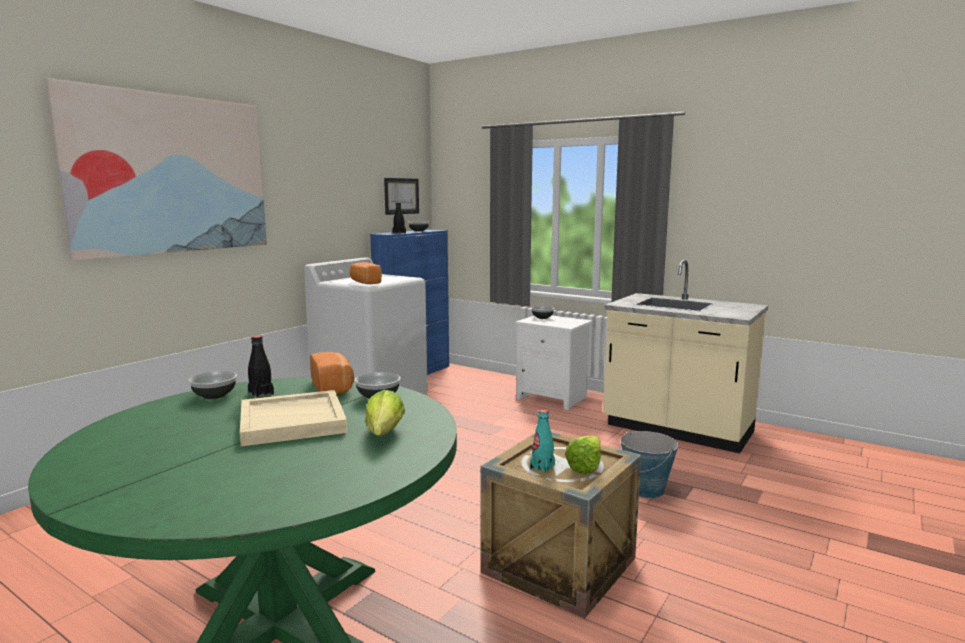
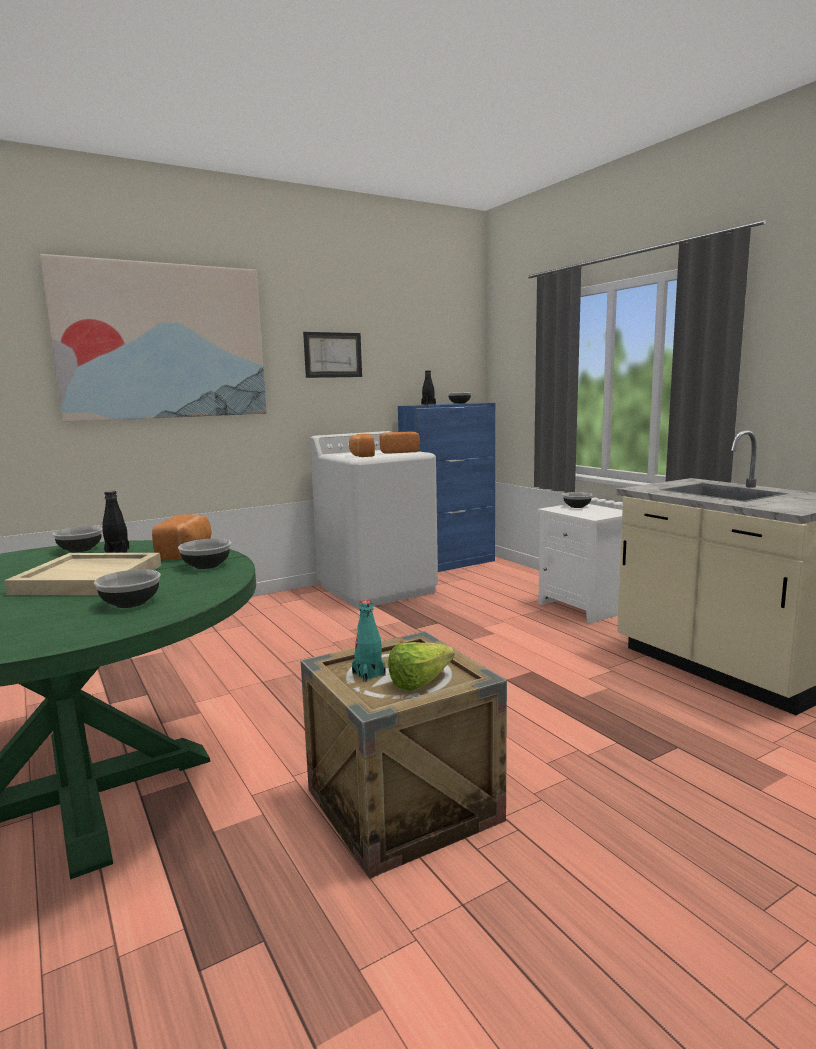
camera: 25 degrees right, 0 degrees up
(381, 436) = (131, 603): lettuce -> bowl
(390, 277) = (398, 452): none -> bread
(401, 196) = (442, 364): picture -> picture (333, 355)
(646, 490) = (604, 738): bucket -> none

